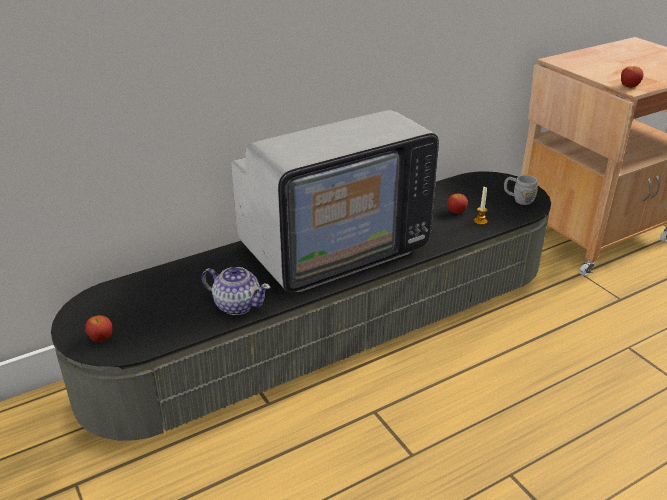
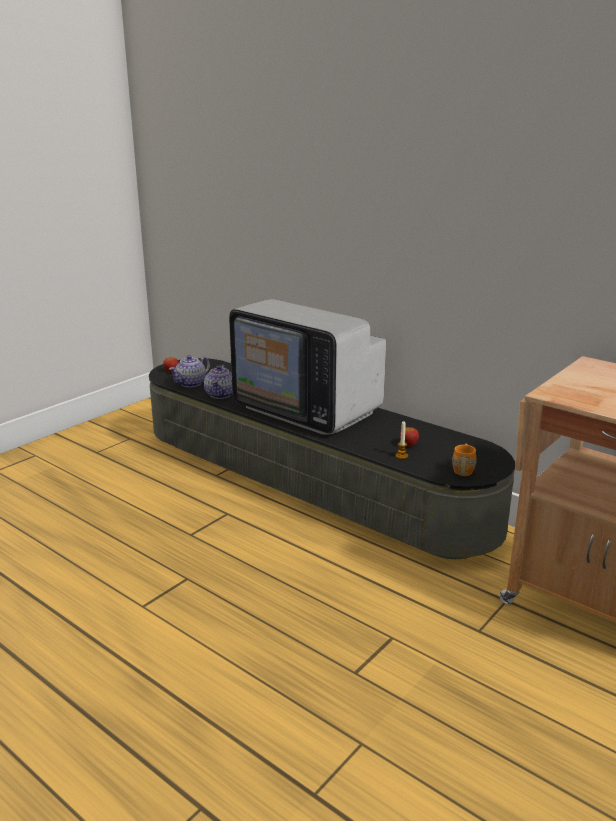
camera: 70 degrees right, 10 degrees down
(172, 325) = (191, 383): none -> teapot
(518, 199) = (463, 469): grey mug -> orange mug
(629, 86) = (554, 392): apple -> none

